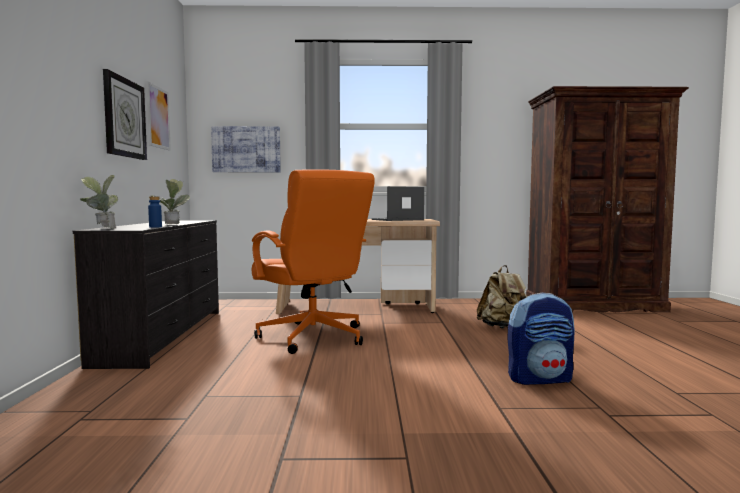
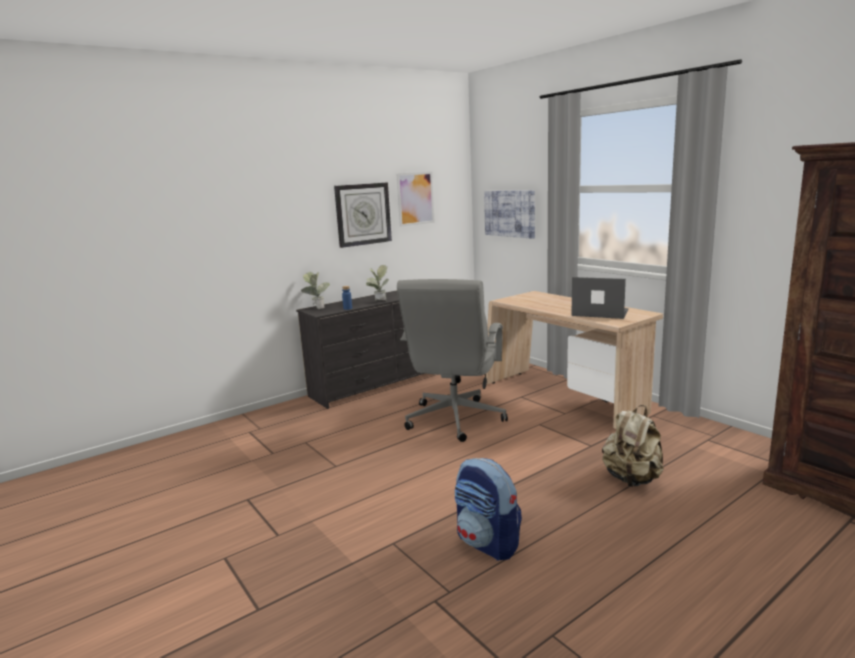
camera: 55 degrees right, 10 degrees up
(313, 336) = (455, 418): orange office chair -> grey office chair

